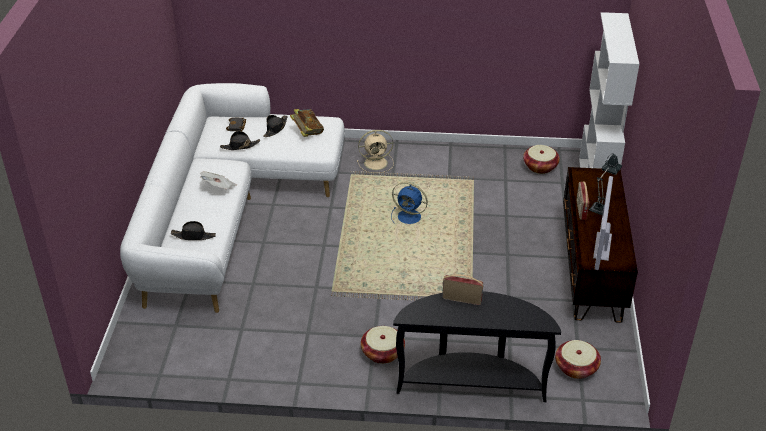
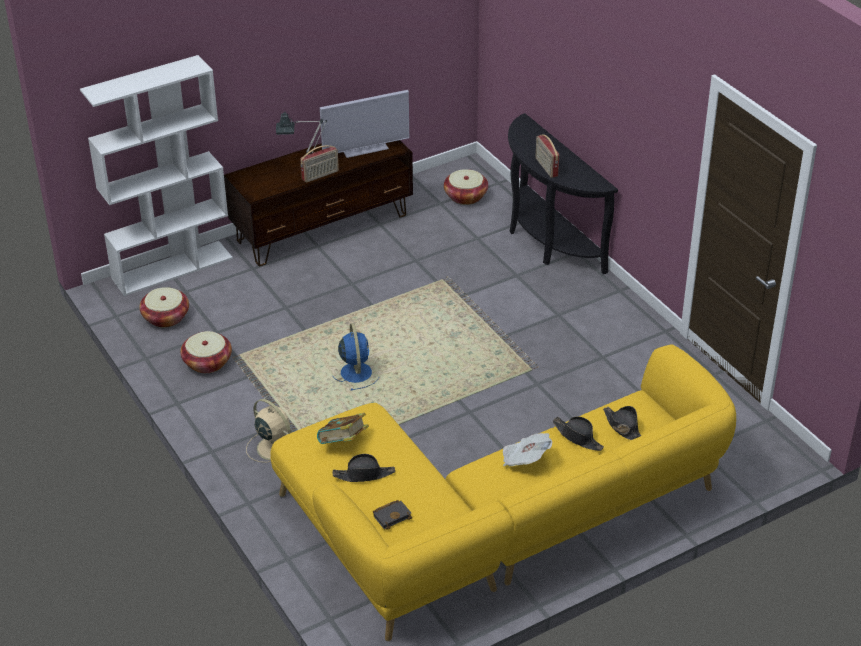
camera: 125 degrees left, 0 degrees up
(229, 210) = (492, 524): white sofa -> yellow sofa
(240, 146) = (431, 486): black hat -> black hat (578, 437)
(382, 353) = (572, 301): basket -> basket (207, 362)

